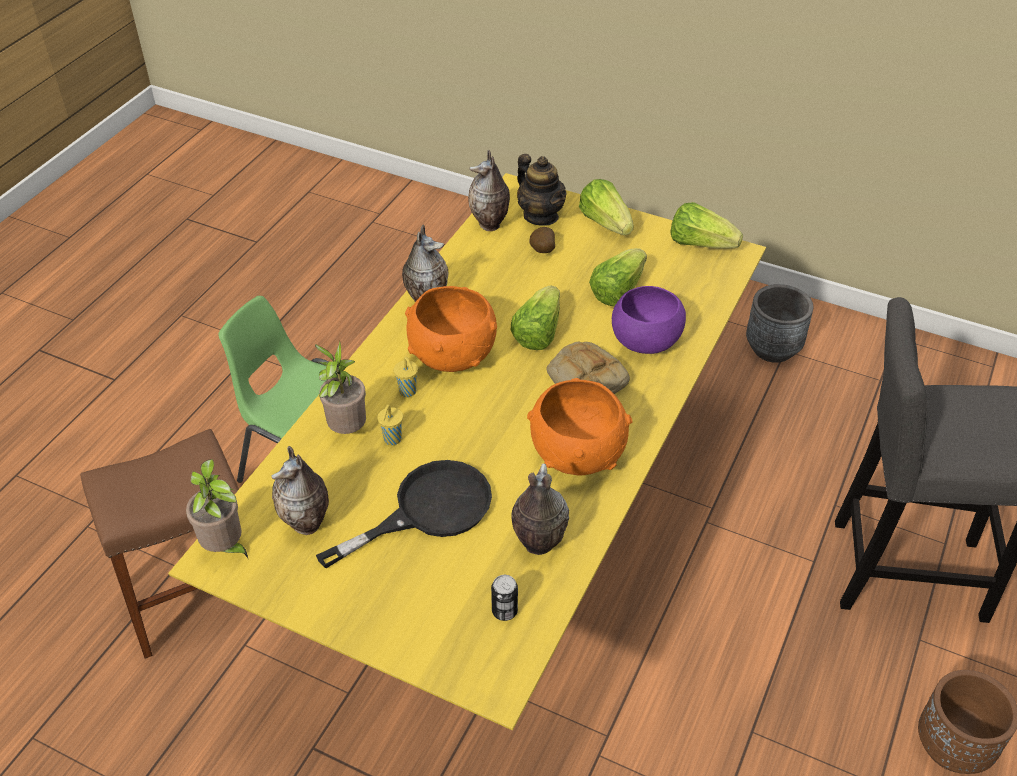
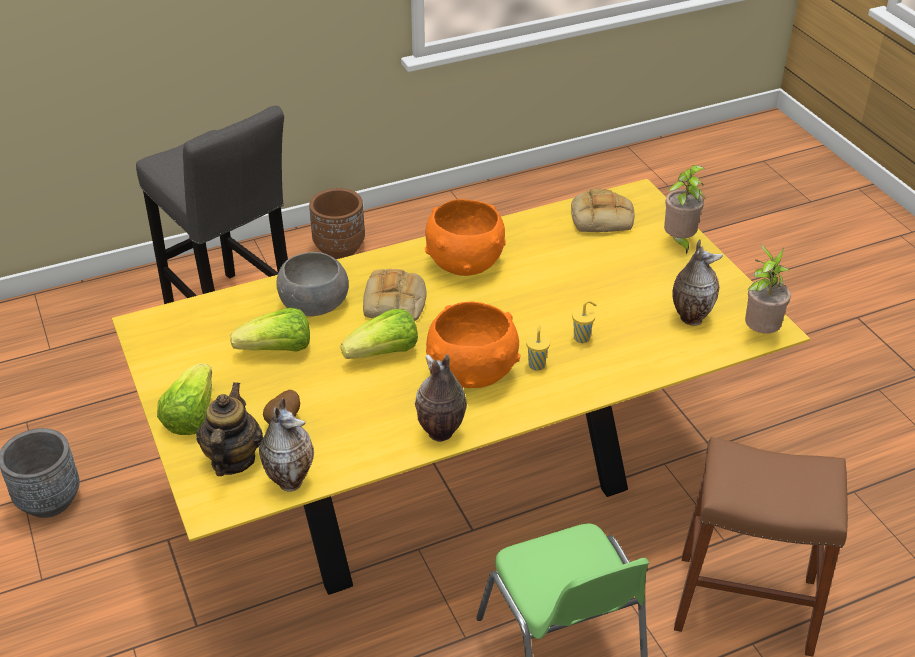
camera: 140 degrees left, 5 degrees down
(346, 429) = (611, 363): potted plant -> potted plant (679, 242)
(427, 510) = (599, 284): black frying pan -> none
(504, 611) = (602, 217): can -> bread
(537, 544) = (548, 235): vase -> none
(645, 338) = (314, 304): purple bowl -> grey bowl
(700, 243) = (152, 349): lettuce -> none

